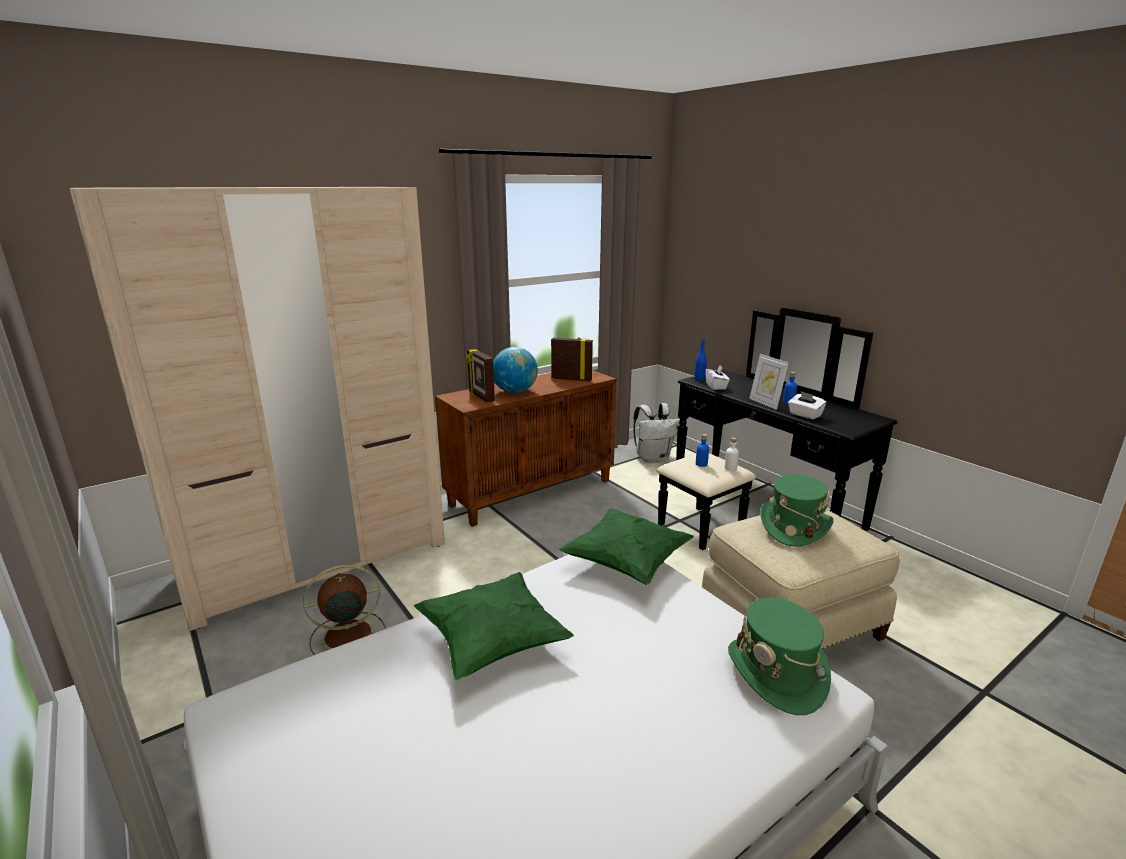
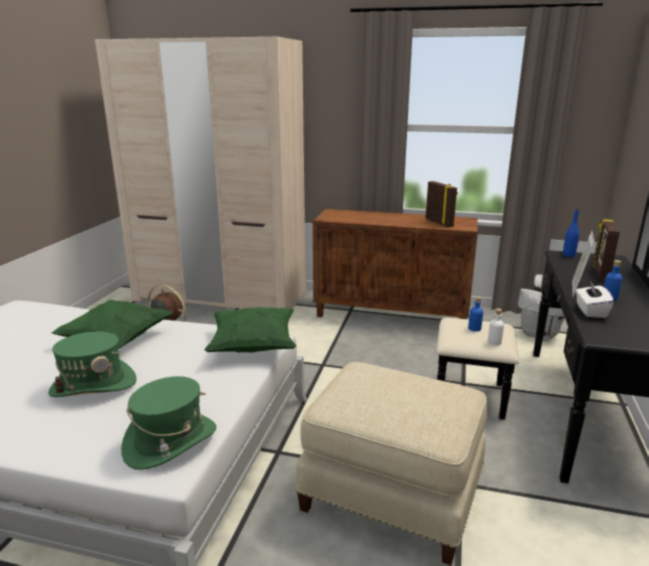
camera: 50 degrees right, 0 degrees up
(481, 397) = (347, 216): picture frame -> picture frame (600, 272)
(515, 391) = (376, 219): globe -> none
(716, 386) = (568, 264): white tissue box -> none
(794, 527) = (399, 389): green hat -> green hat (93, 385)

